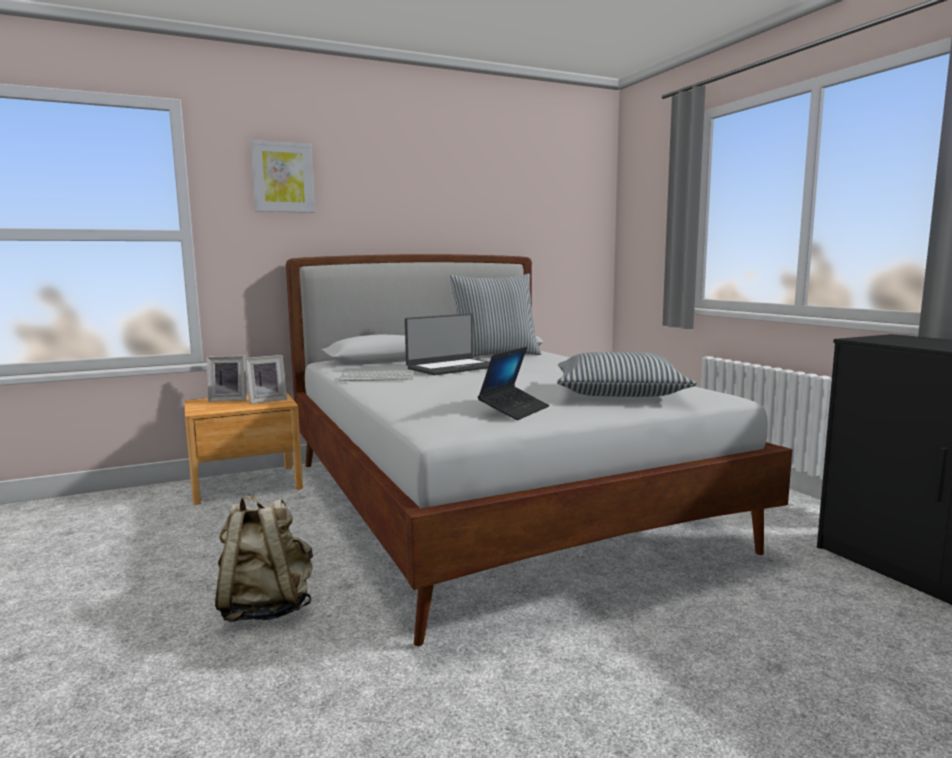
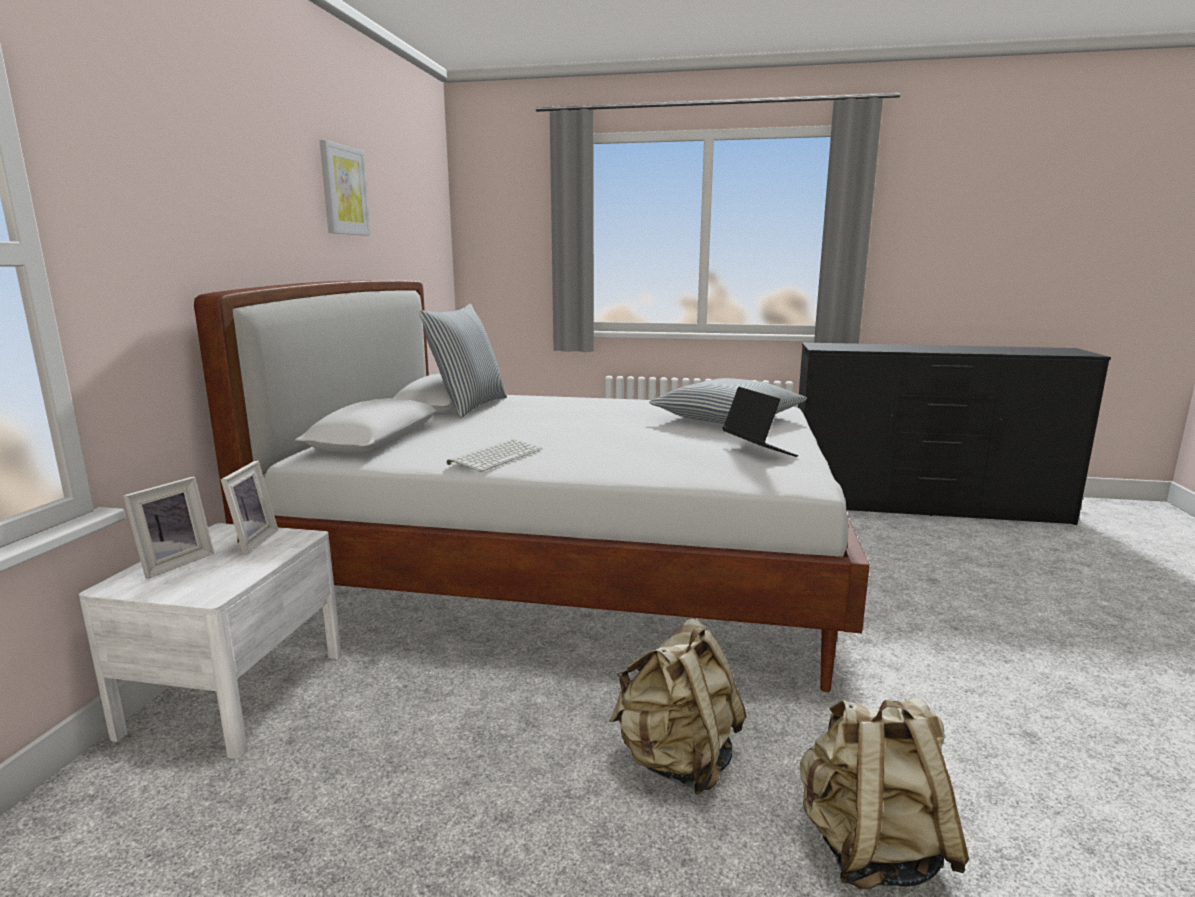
camera: 55 degrees left, 5 degrees up
(205, 708) = (870, 849): none -> beige backpack
(246, 484) = (236, 692): brown nightstand -> white nightstand
(283, 177) = (169, 147): picture -> picture (344, 190)
(452, 367) = (510, 427): laptop -> none

